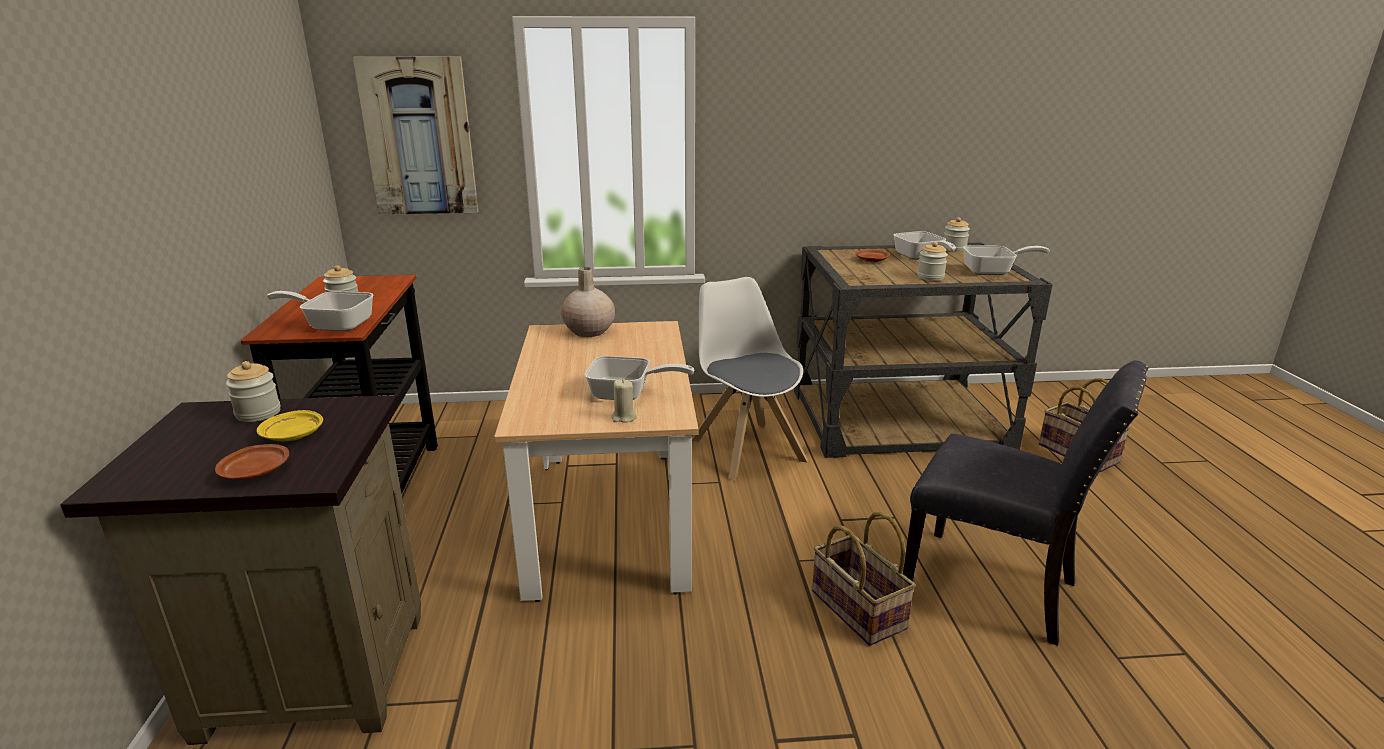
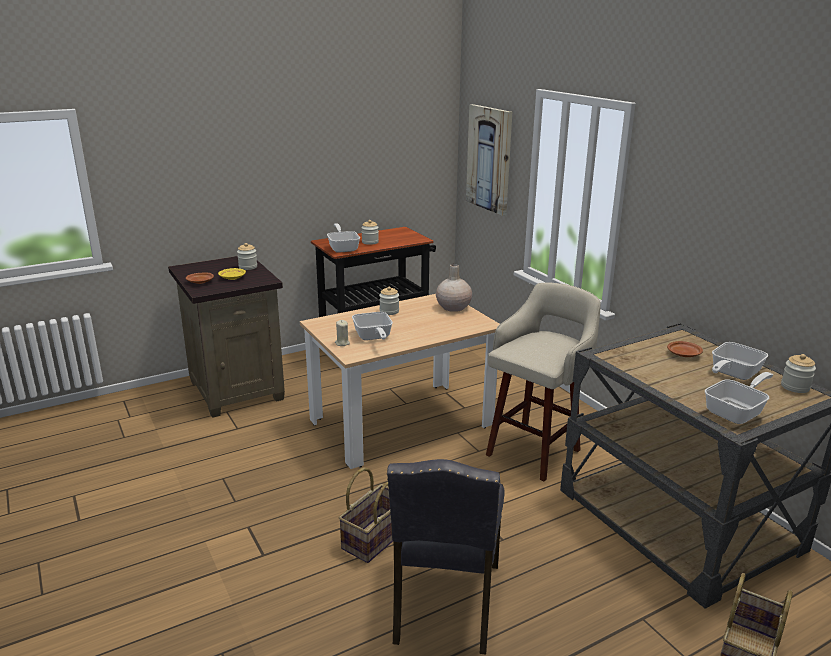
camera: 65 degrees right, 0 degrees up
(746, 448) = (536, 451): chair -> beige stool
(930, 277) = (668, 383): jar -> jar (389, 311)
(993, 271) = (737, 412): frying pan -> frying pan turned 105 degrees counterclockwise

